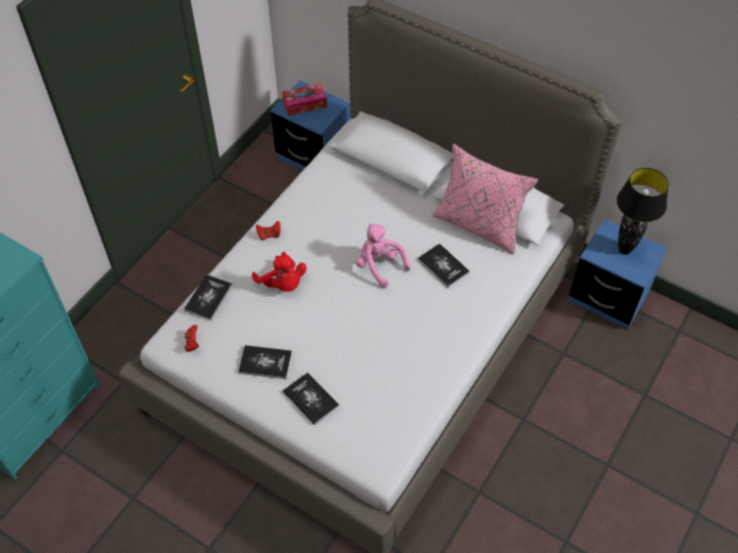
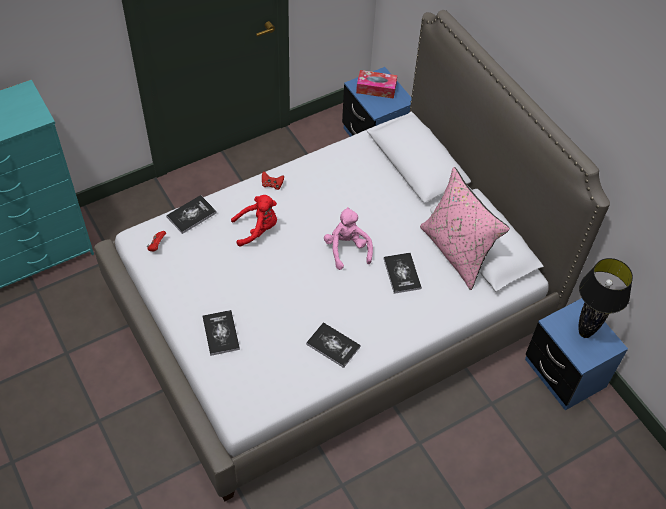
camera: 25 degrees right, 0 degrees up
(265, 362) = (203, 287): book -> book (333, 345)
(282, 284) = (257, 229): red plush toy -> red plush toy turned 90 degrees counterclockwise

